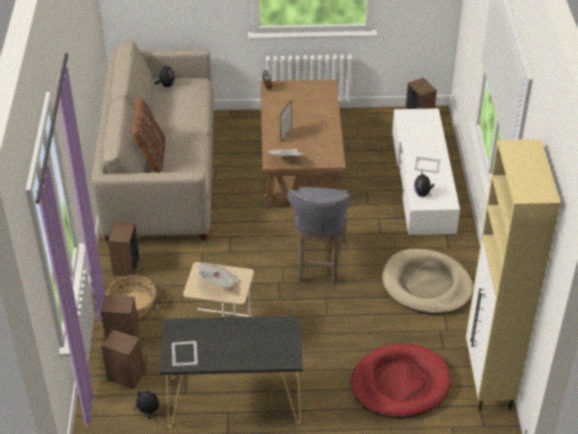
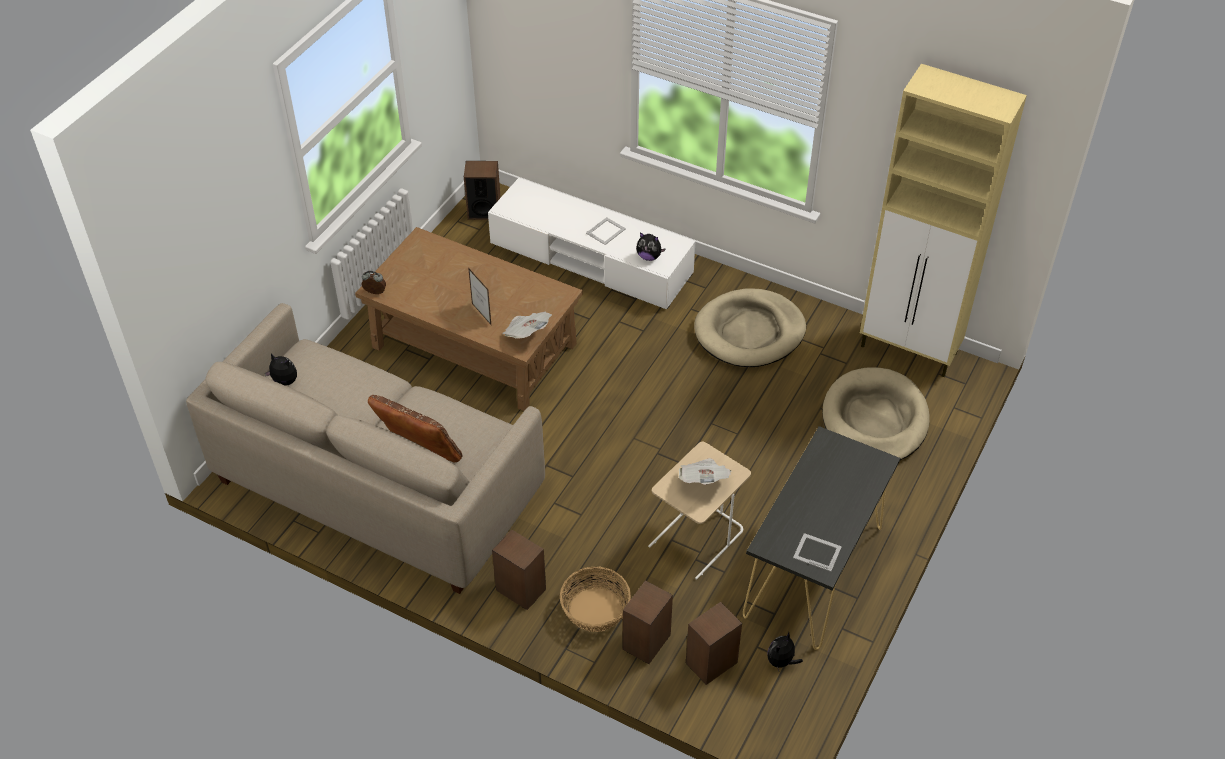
camera: 60 degrees left, 5 degrees up
(319, 263) = (652, 404): grey stool -> none
(400, 384) = (874, 420): red dog bed -> beige dog bed

